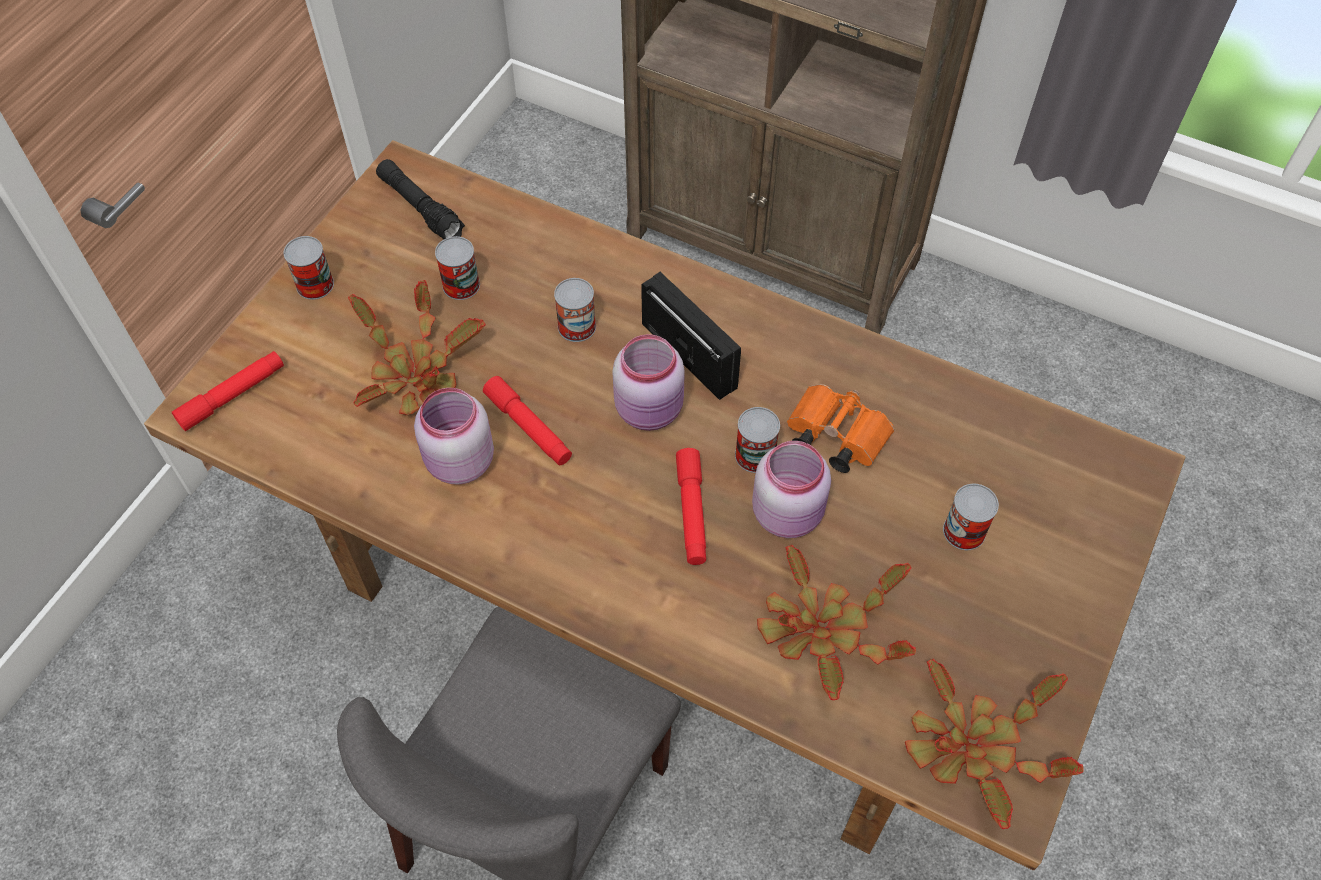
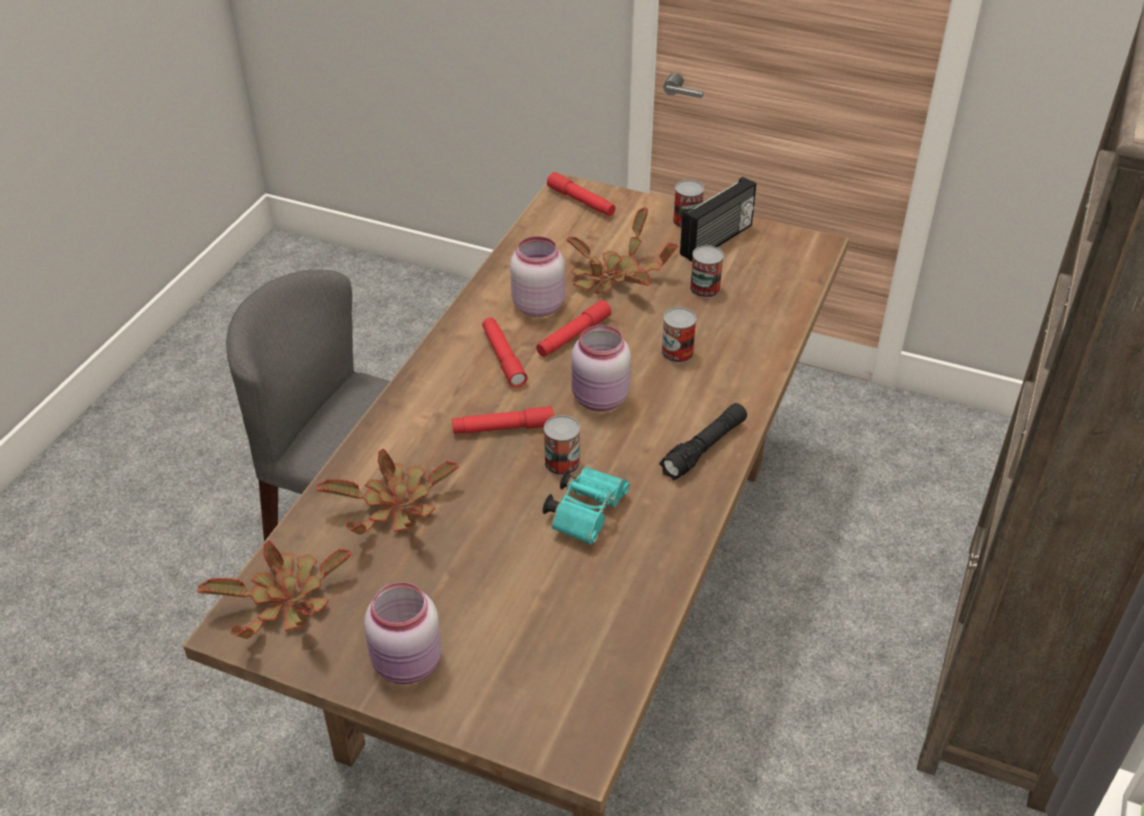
camera: 85 degrees right, 15 degrees down
(420, 208) = (778, 260): black flashlight -> black flashlight (704, 448)
(560, 506) = (503, 358): none -> red flashlight
(691, 355) = (661, 419): radio -> radio (717, 240)
(789, 513) = (506, 486): pink jar -> pink jar (408, 664)
(832, 437) = (587, 512): orange binoculars -> turquoise binoculars
(964, 531) = (494, 604): can -> none

